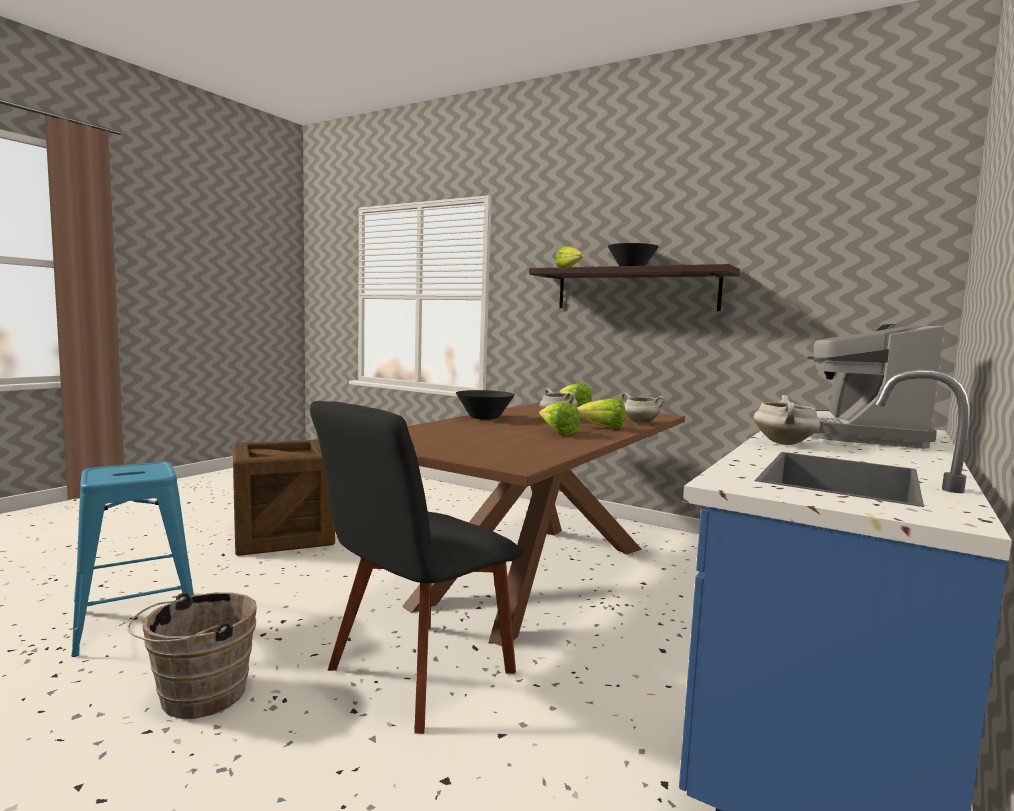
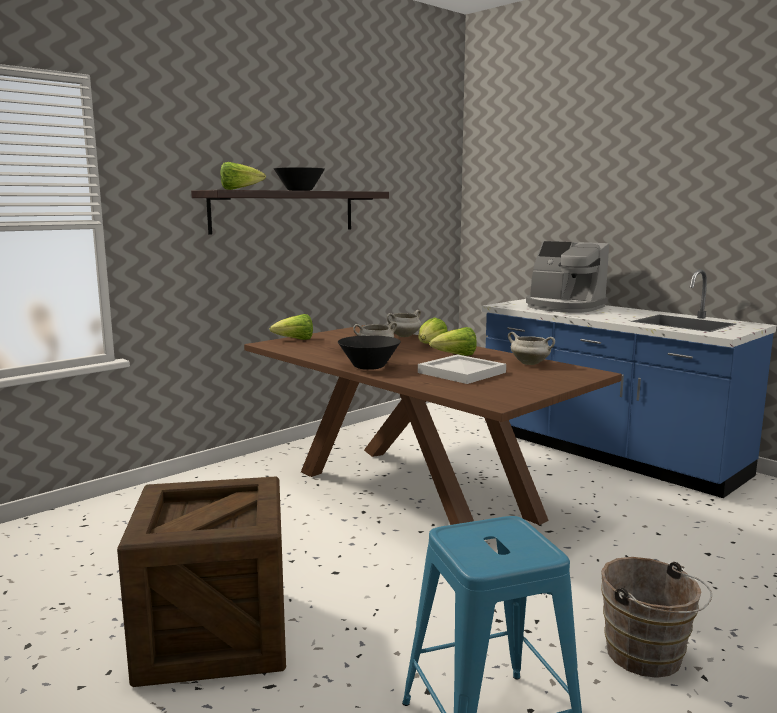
camera: 75 degrees left, 5 degrees up
(414, 675) = (593, 556): black chair -> none
(480, 433) = (460, 372): none -> white tray
(785, 443) = (603, 318): white cooking pot -> white cooking pot (530, 363)

